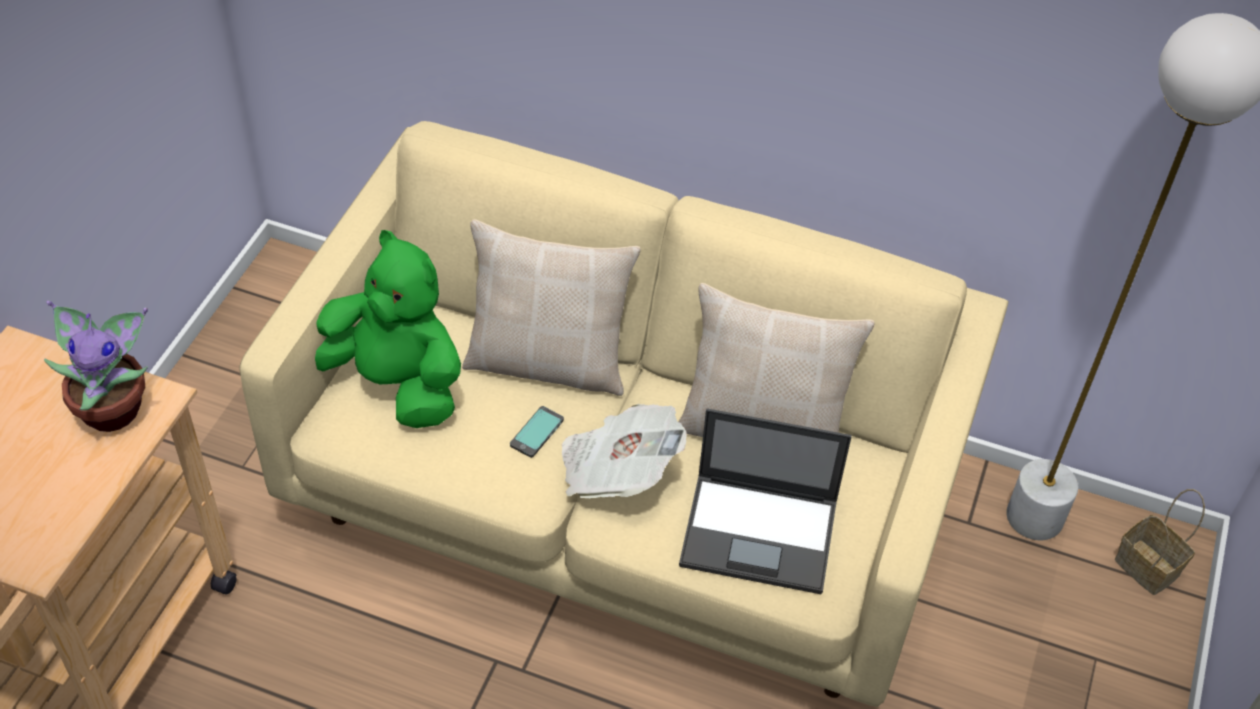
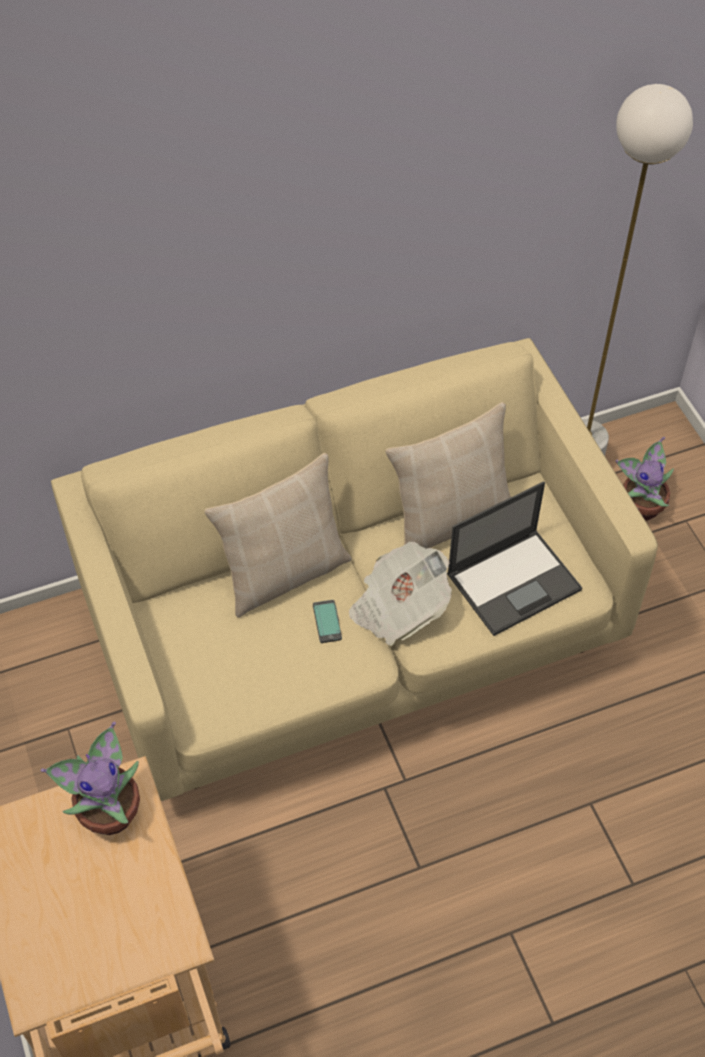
camera: 40 degrees left, 5 degrees up
(394, 383) = (205, 659): green plush toy -> none
(1057, 606) = (640, 506): none -> potted plant
(1149, 568) = (663, 447): basket -> none

